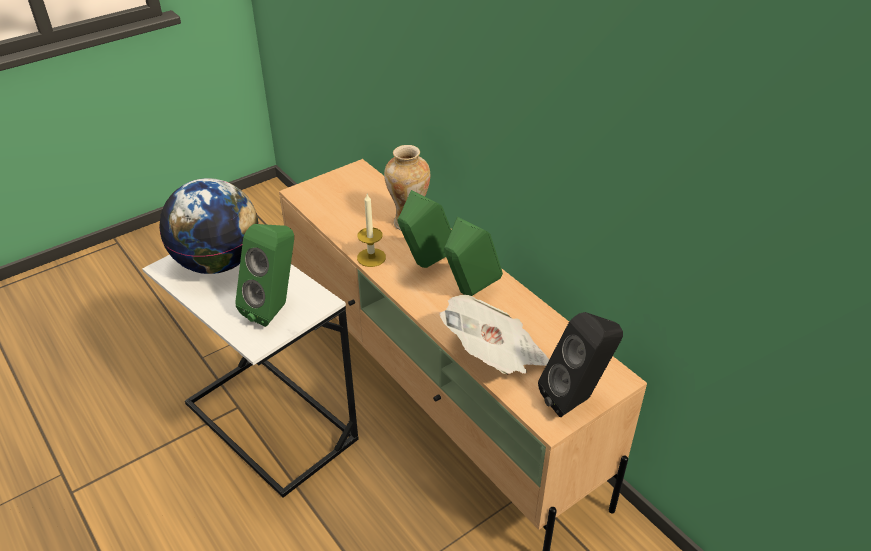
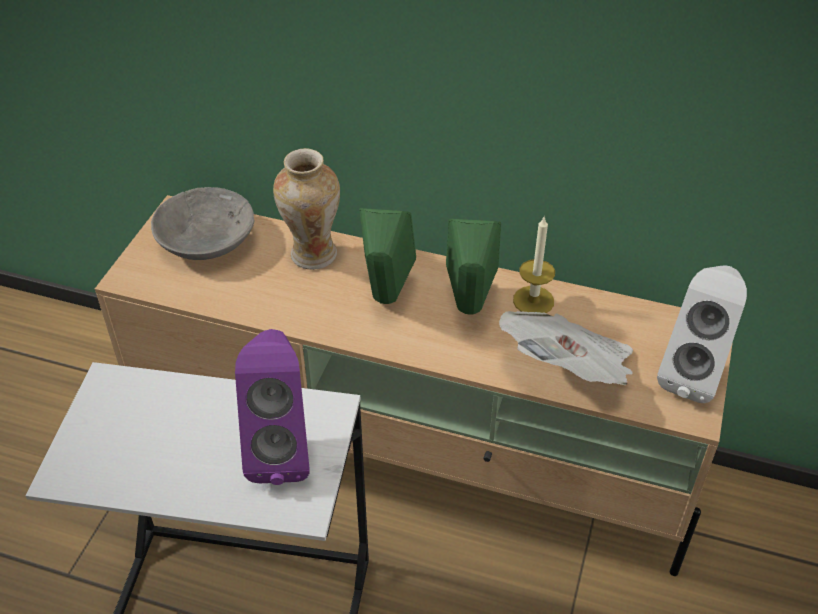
camera: 35 degrees left, 5 degrees up
(218, 263) = (135, 429): globe -> none
(275, 308) = (281, 450): green speaker -> purple speaker
(358, 192) = (207, 242): none -> grey bowl
(371, 257) = (311, 321): candle -> candle (533, 300)
(576, 399) = (692, 374): black speaker -> white speaker

